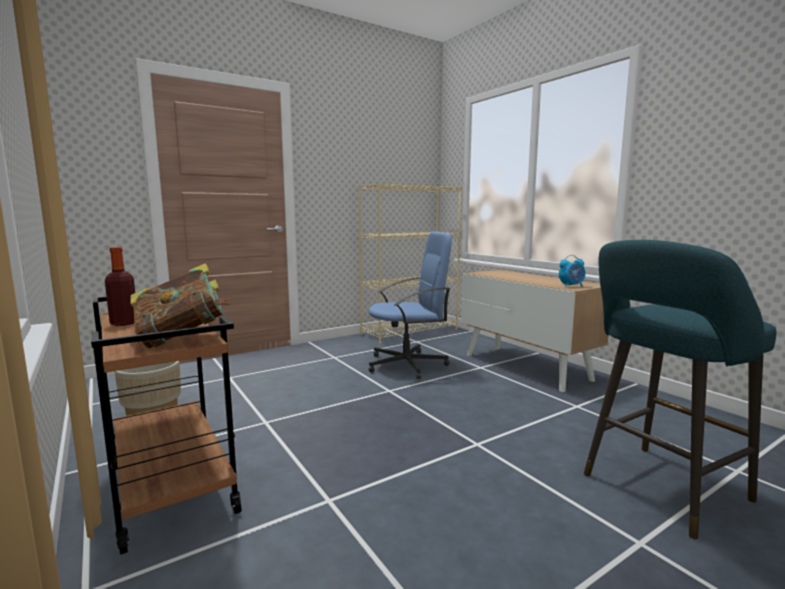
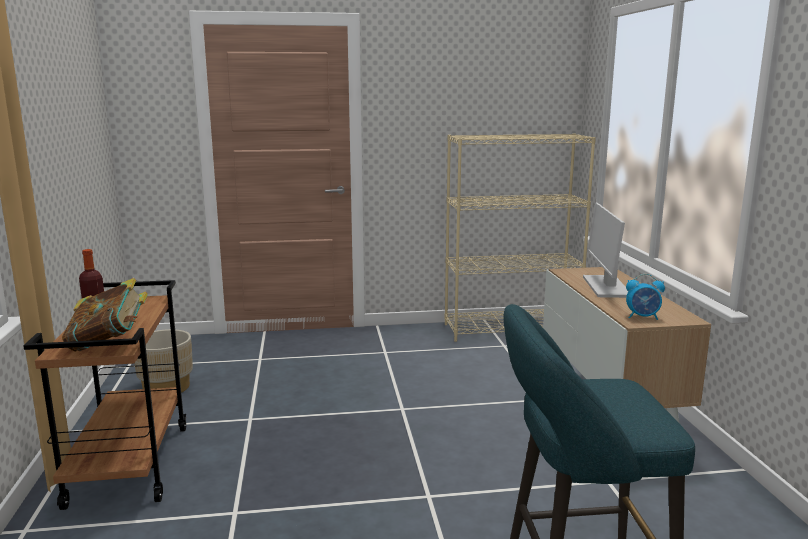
camera: 25 degrees right, 5 degrees up
(408, 364) = (458, 378): blue office chair -> none
(517, 277) = (606, 286): none -> monitor

